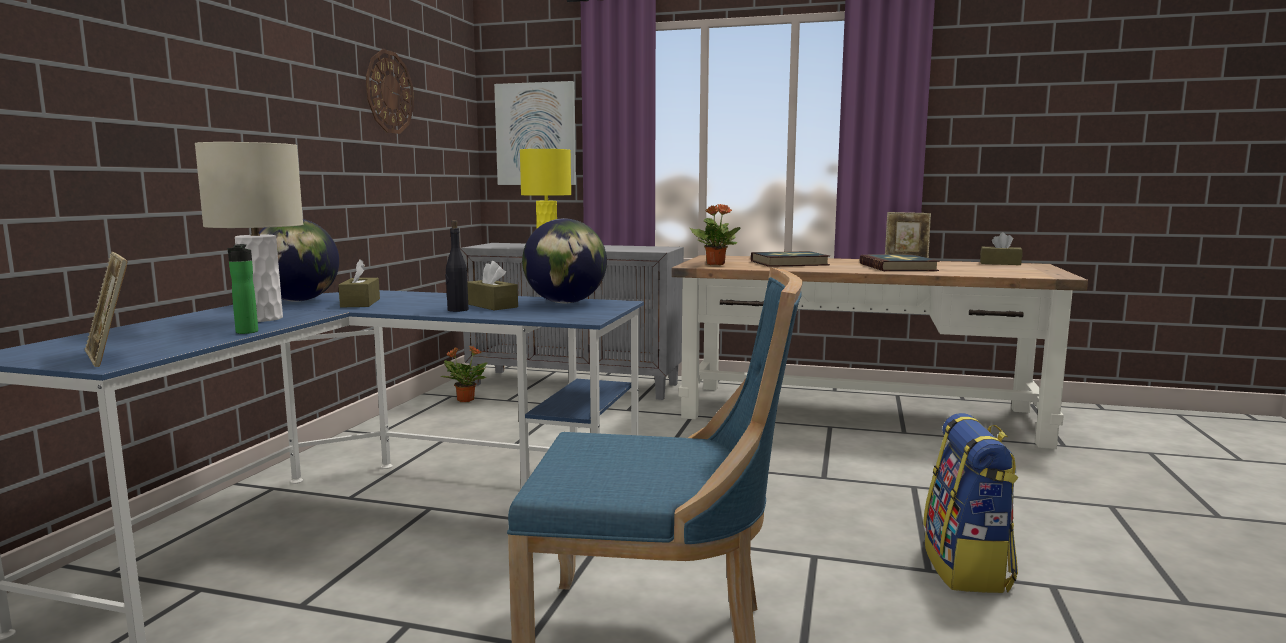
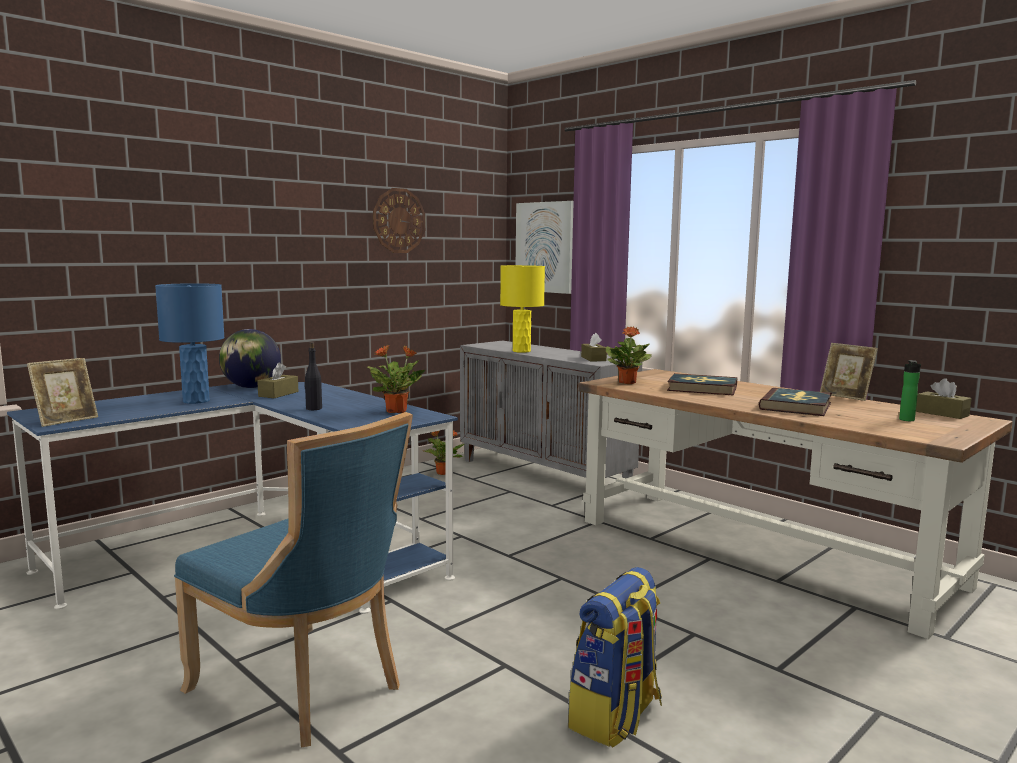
camera: 30 degrees right, 0 degrees up
(111, 357) = (66, 420): picture frame -> picture frame turned 135 degrees counterclockwise
(246, 332) = (161, 411): bottle -> bottle (907, 420)
(263, 318) = (196, 401): beige table lamp -> blue table lamp
(492, 305) = (344, 407): brown tissue box -> brown tissue box (593, 359)
(565, 303) = (397, 411): globe -> potted plant

